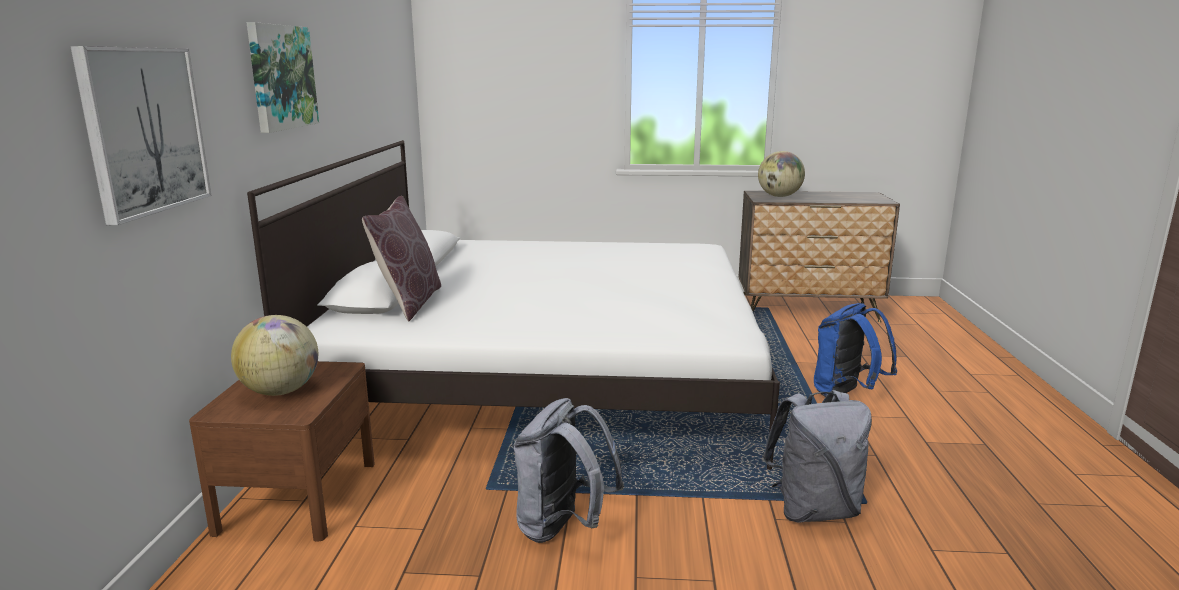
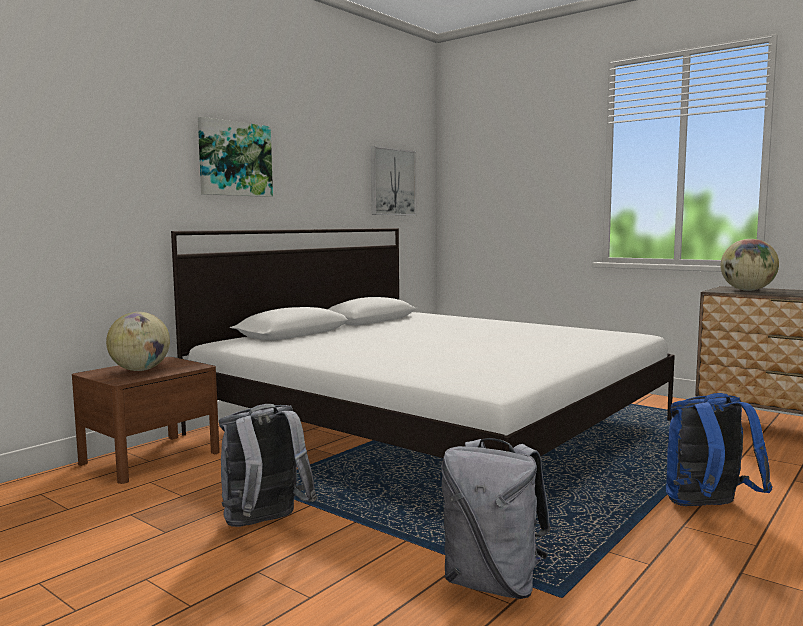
camera: 35 degrees right, 10 degrees down
(144, 130) = (71, 174): picture -> picture (392, 182)
(408, 303) = (300, 337): brown pillow -> none

